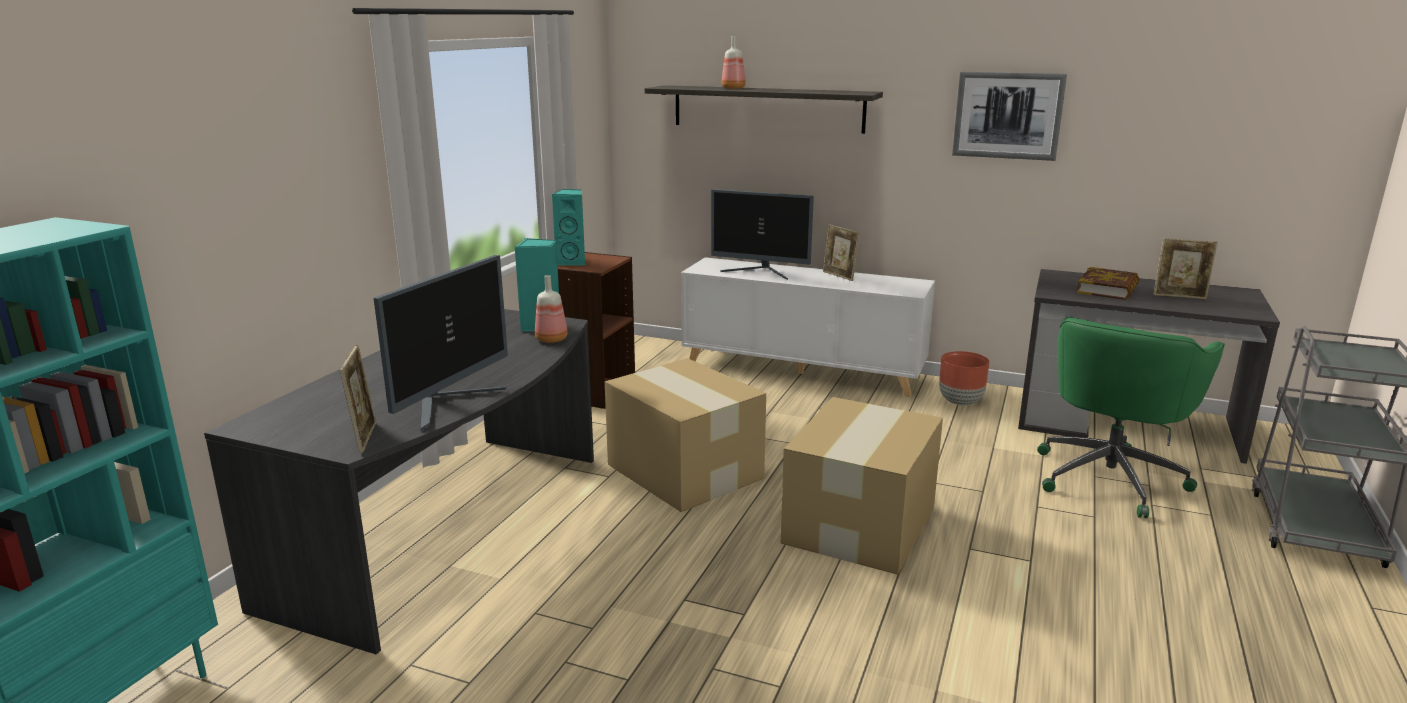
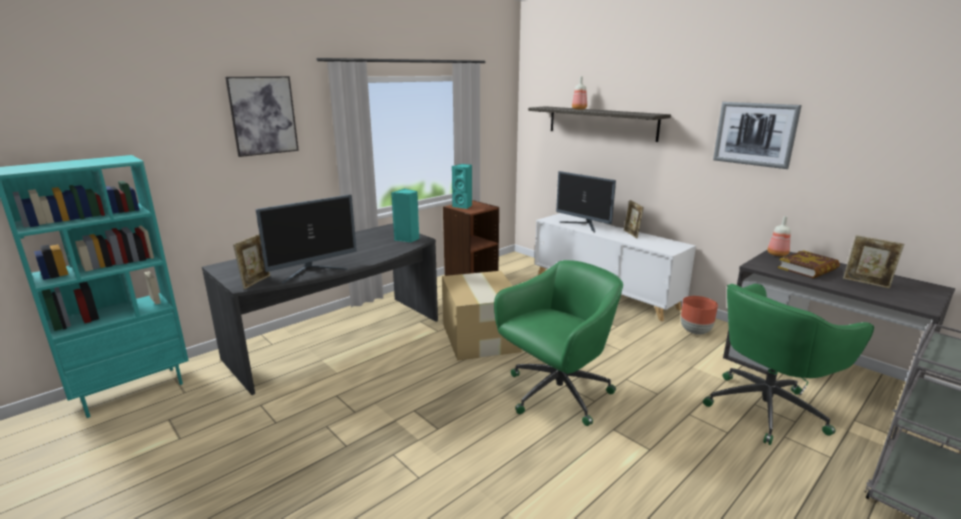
camera: 25 degrees right, 0 degrees up
(267, 121) = (263, 115): none -> picture
(551, 339) = (403, 246): bottle -> bottle (777, 254)
(861, 523) = (556, 394): cardboard box -> green office chair

